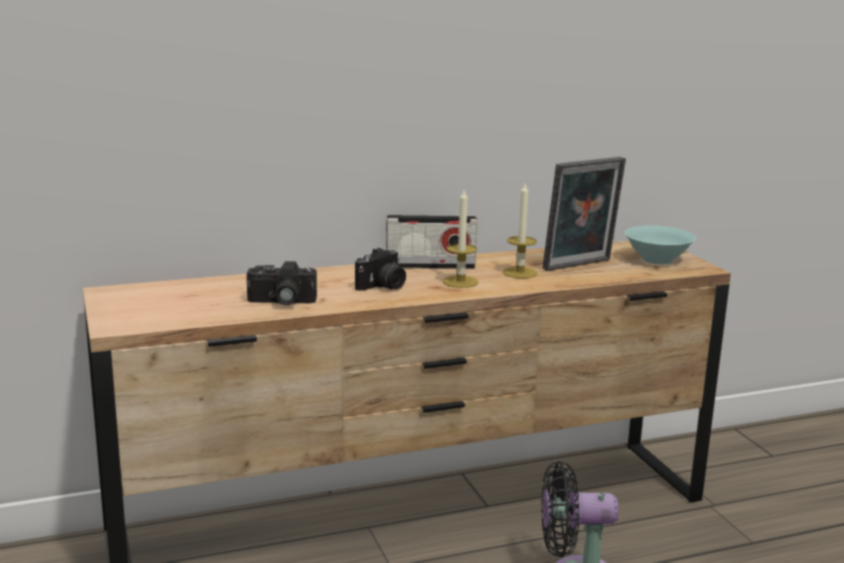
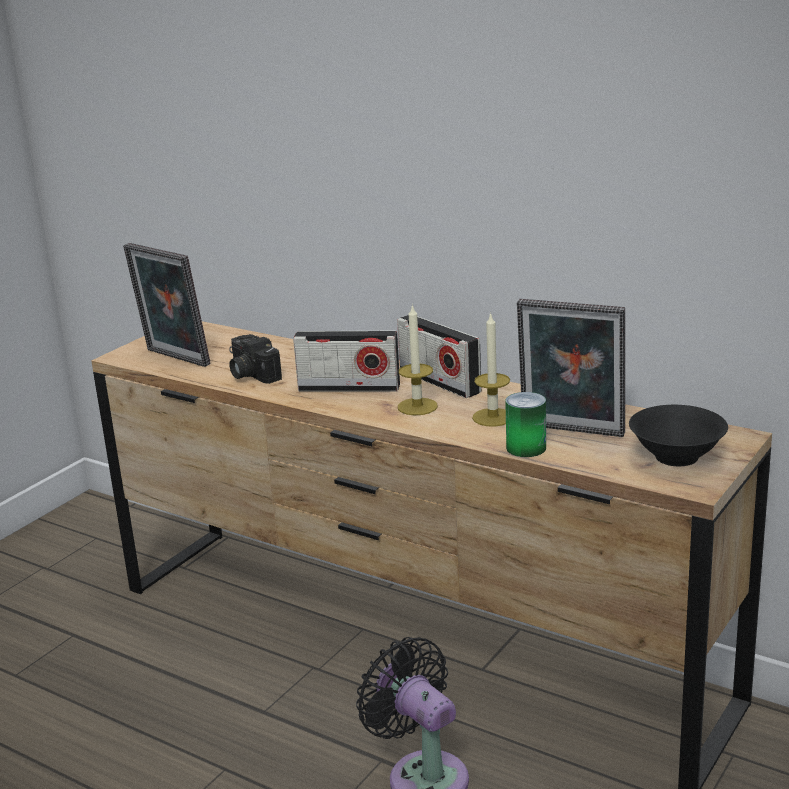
camera: 55 degrees right, 5 degrees up
(177, 313) = (174, 359): none -> picture frame
(383, 286) = (349, 388): camera -> radio
(583, 280) = (526, 448): none -> can
(657, 260) = (676, 457): turquoise bowl -> black bowl

